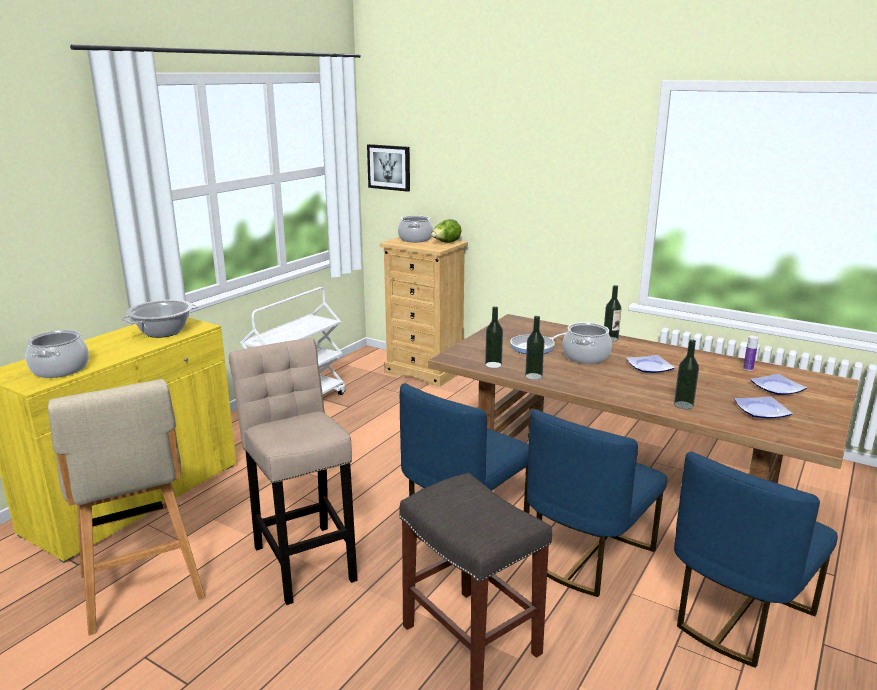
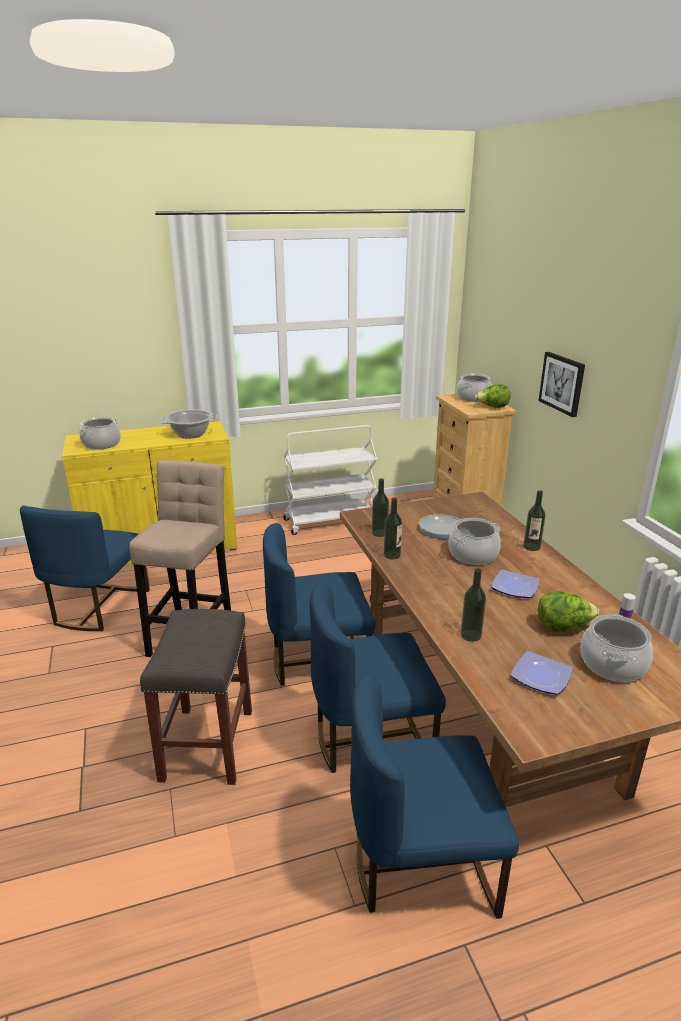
camera: 40 degrees right, 5 degrees up
(142, 589) = (97, 606): beige stool -> blue chair
(389, 167) = (477, 323): picture -> picture (562, 383)
(718, 379) = (563, 627): none -> lettuce
(778, 388) = (613, 664): plate -> cooking pot

